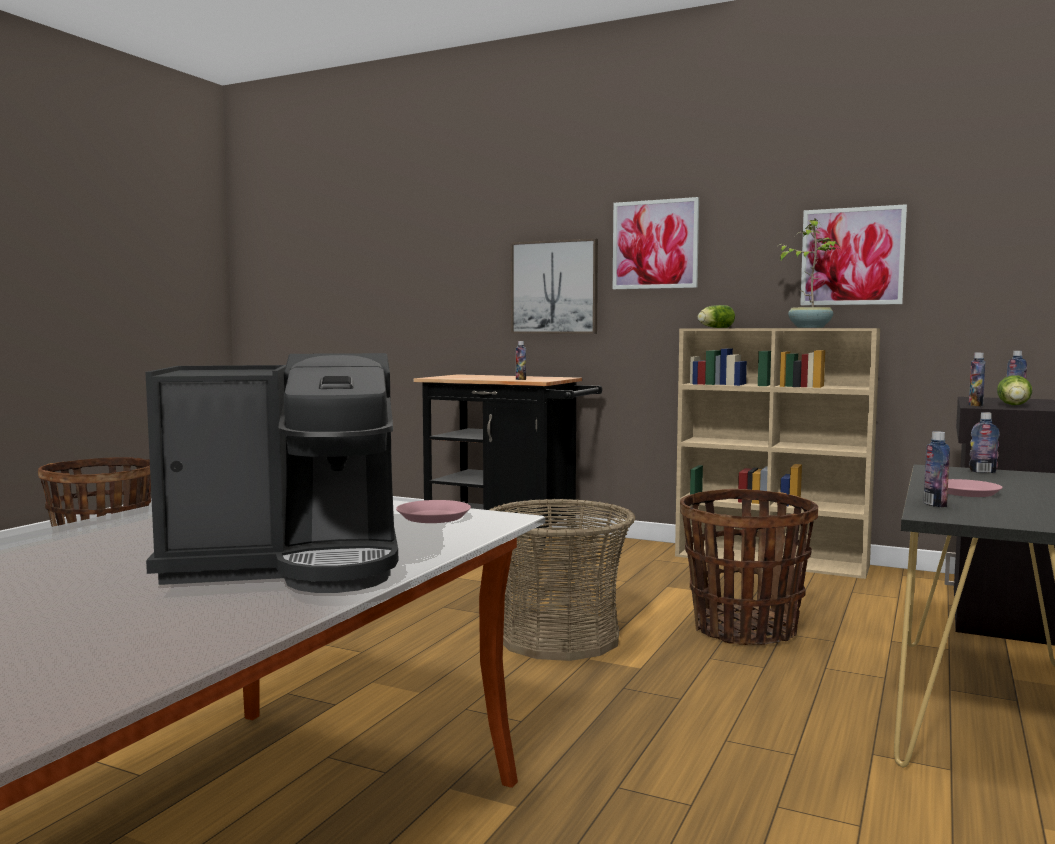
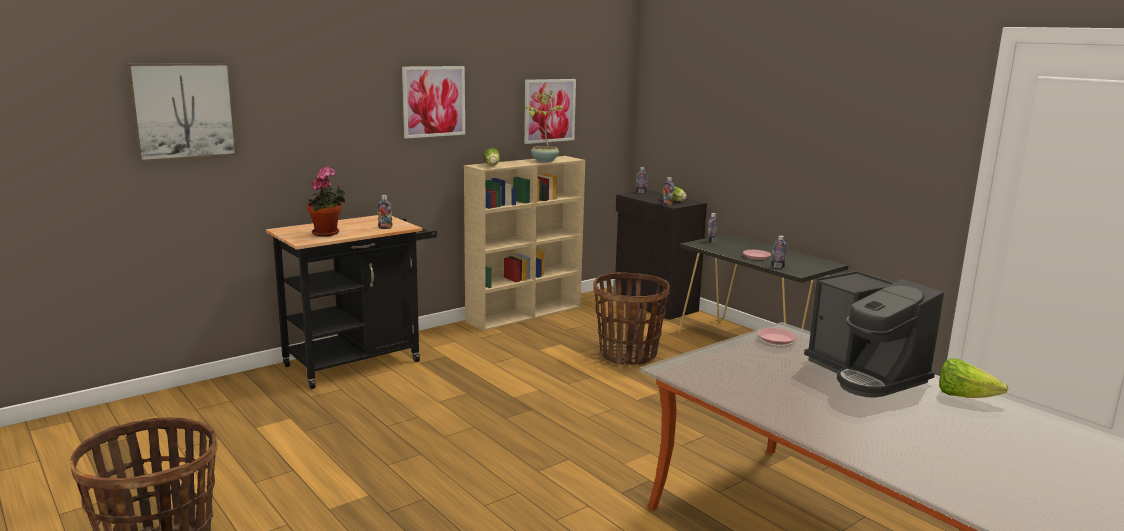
camera: 65 degrees left, 10 degrees up
(190, 632) = (964, 397): none -> lettuce
(290, 564) = (865, 374): coffee machine -> coffee machine turned 135 degrees clockwise
(468, 377) = (328, 234): none -> potted plant
(554, 287) = (353, 138): picture -> picture (183, 111)
(559, 637) = (598, 398): basket -> none

